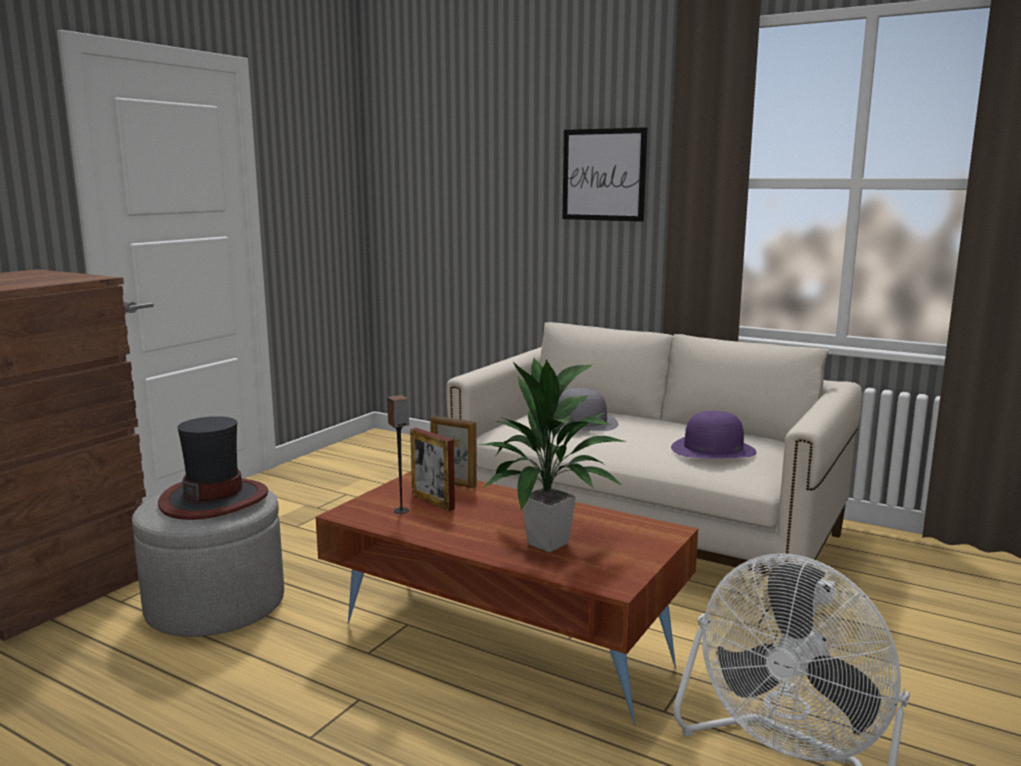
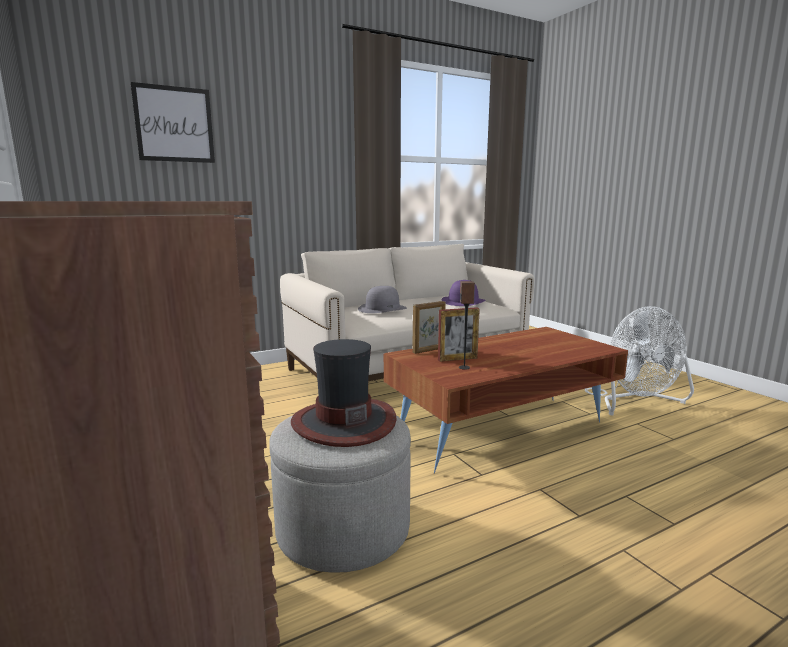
camera: 60 degrees left, 0 degrees up
(550, 543) = (546, 348): potted plant -> none
(603, 175) = (298, 148): picture -> picture (174, 124)

